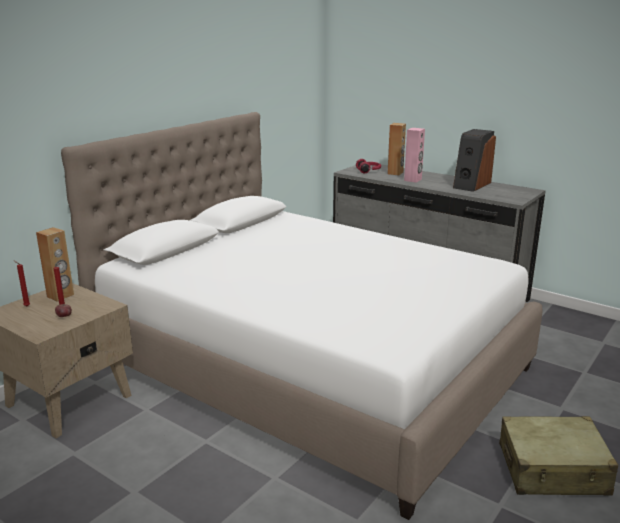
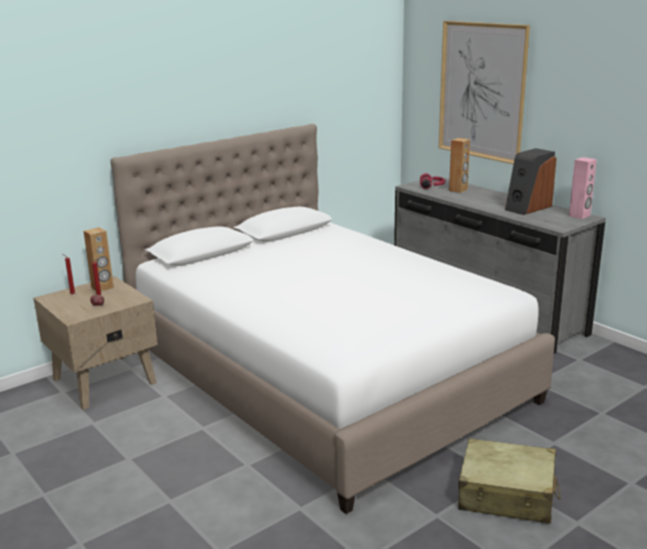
camera: 15 degrees right, 0 degrees up
(412, 77) = (481, 91): none -> picture
(413, 180) = (470, 199): pink speaker -> pink speaker (579, 216)

